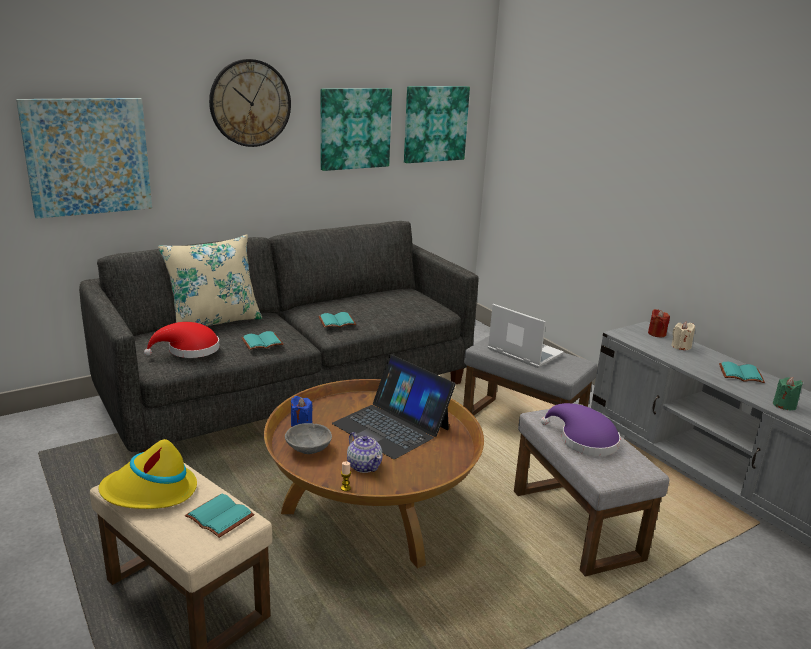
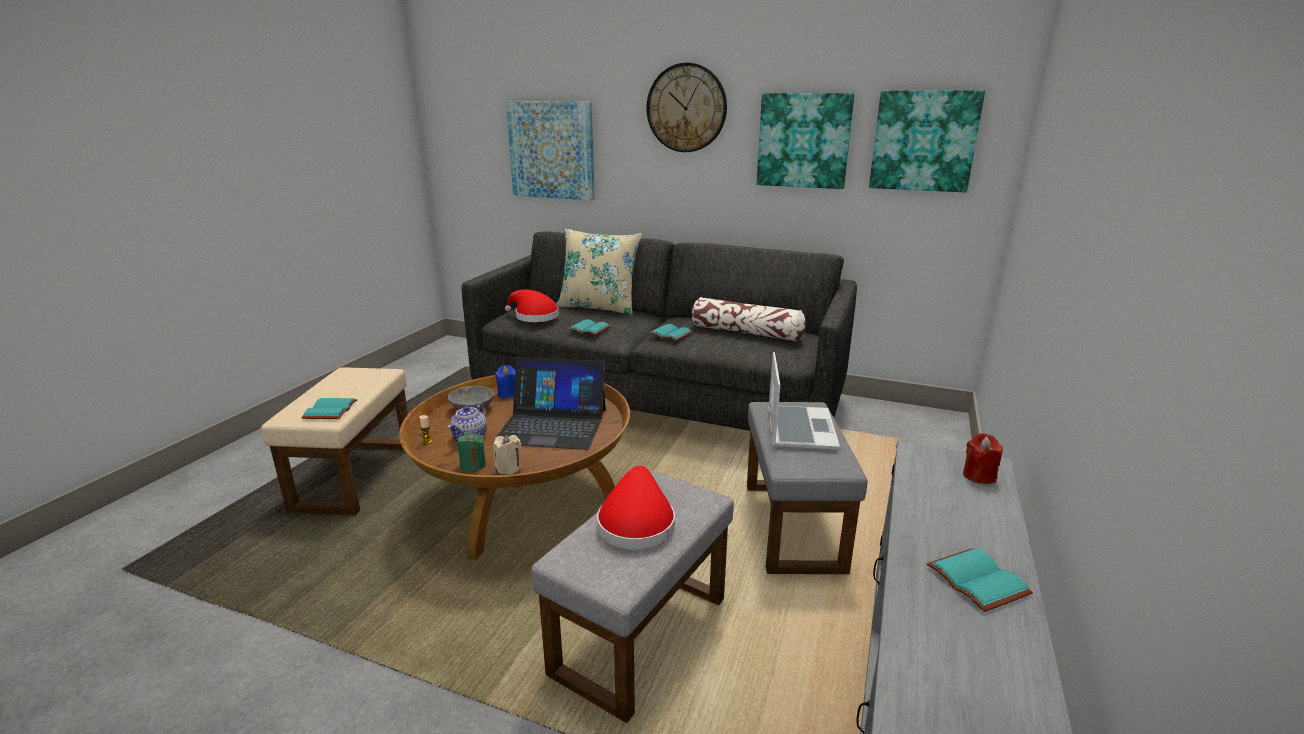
camera: 55 degrees right, 0 degrees up
(150, 492) = (345, 381): yellow hat -> none
(378, 301) = (746, 332): none -> pillow
(392, 426) = (552, 425): laptop -> laptop turned 90 degrees counterclockwise
(584, 440) = (636, 522): purple hat -> red hat
(680, 346) = (973, 504): beige candle -> beige candle (508, 468)
(784, 405) = (930, 653): green candle -> green candle (473, 465)

